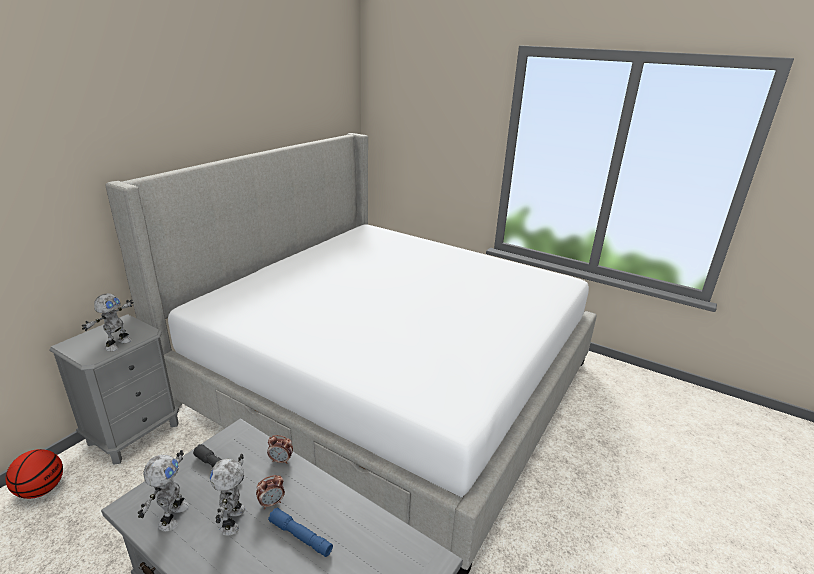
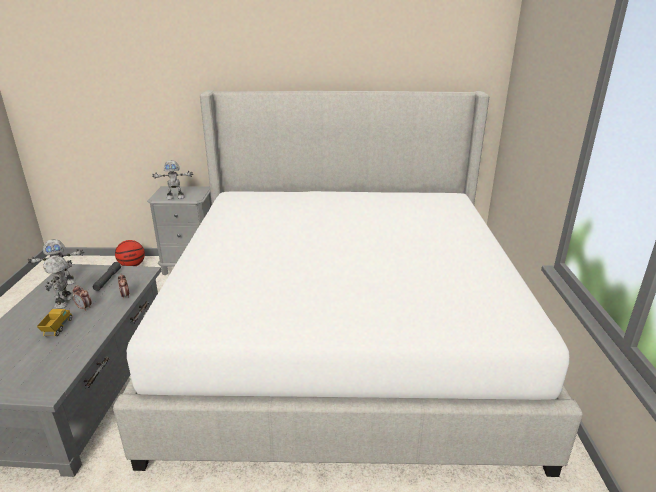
camera: 60 degrees right, 0 degrees up
(234, 520) = (65, 302): toy robot -> toy robot turned 60 degrees counterclockwise
(300, 536) = (57, 329): blue flashlight -> toy truck

